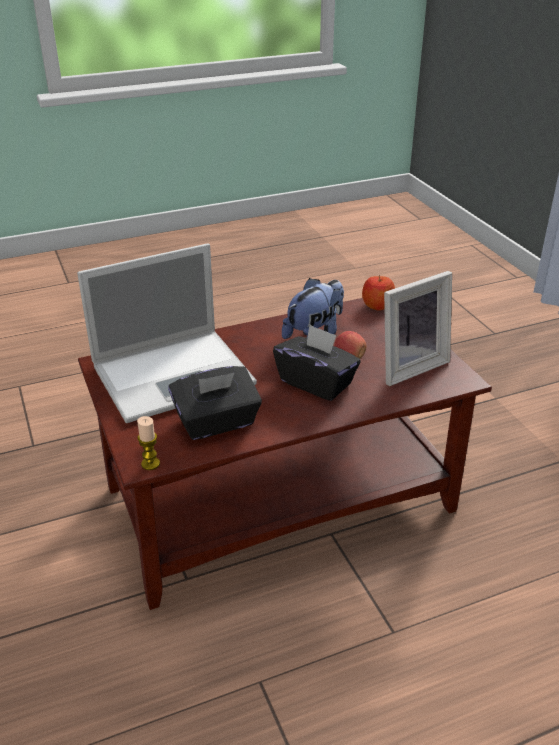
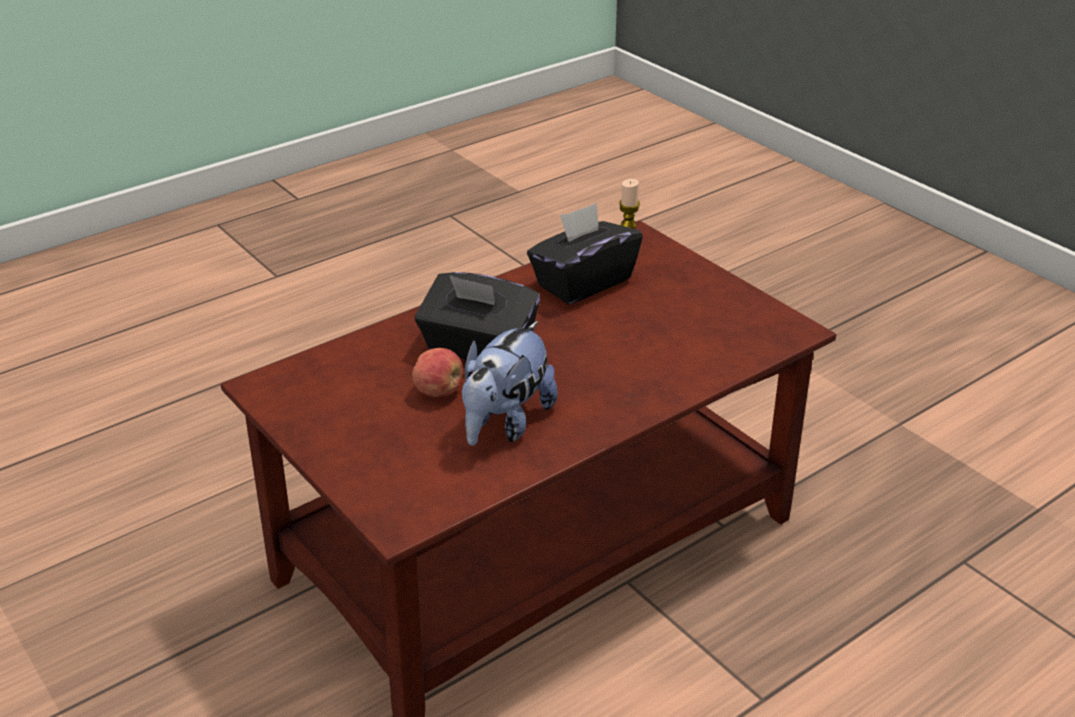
camera: 165 degrees right, 0 degrees up
(176, 374) = (679, 330): laptop -> none
(377, 305) = (407, 512): apple -> none
(408, 366) = (344, 394): picture frame -> none

